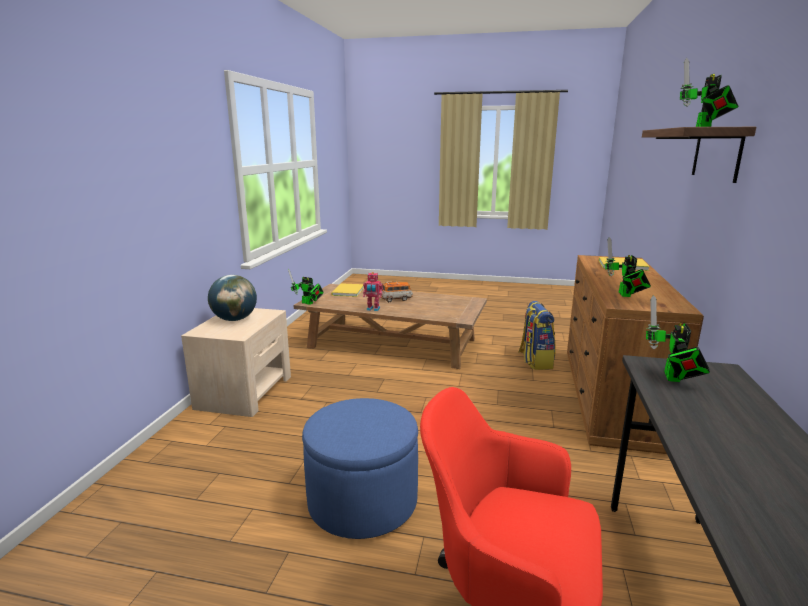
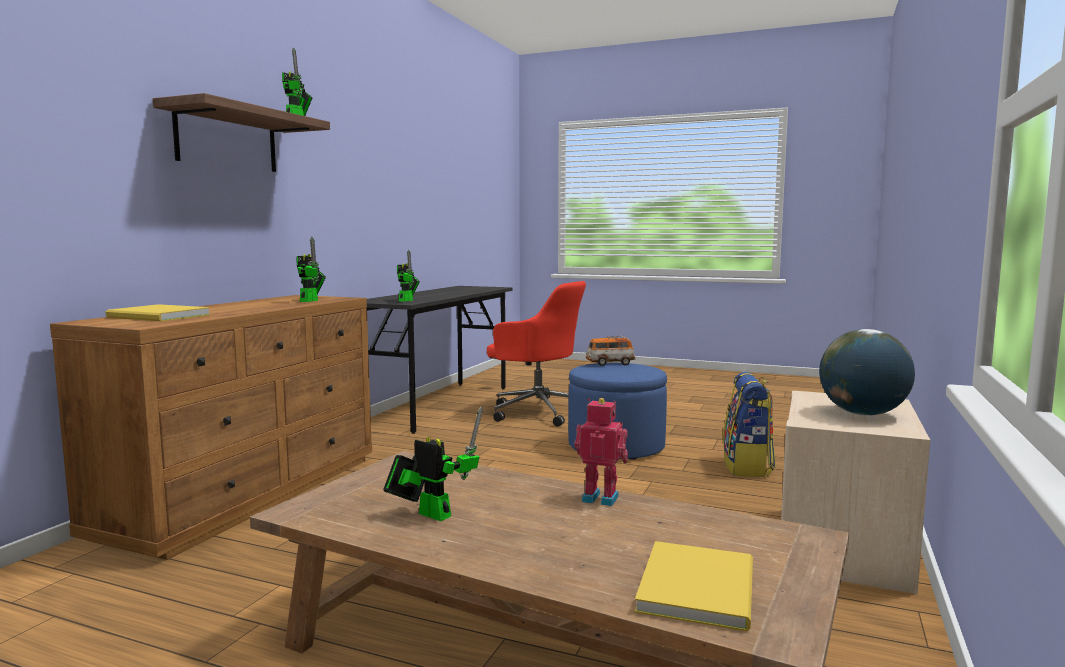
camera: 170 degrees left, 10 degrees down
(308, 303) = (802, 533): toy robot -> toy robot (430, 513)
(396, 299) = (525, 529): toy car -> toy car (610, 363)
(535, 361) = (242, 562): backpack -> backpack (747, 467)

